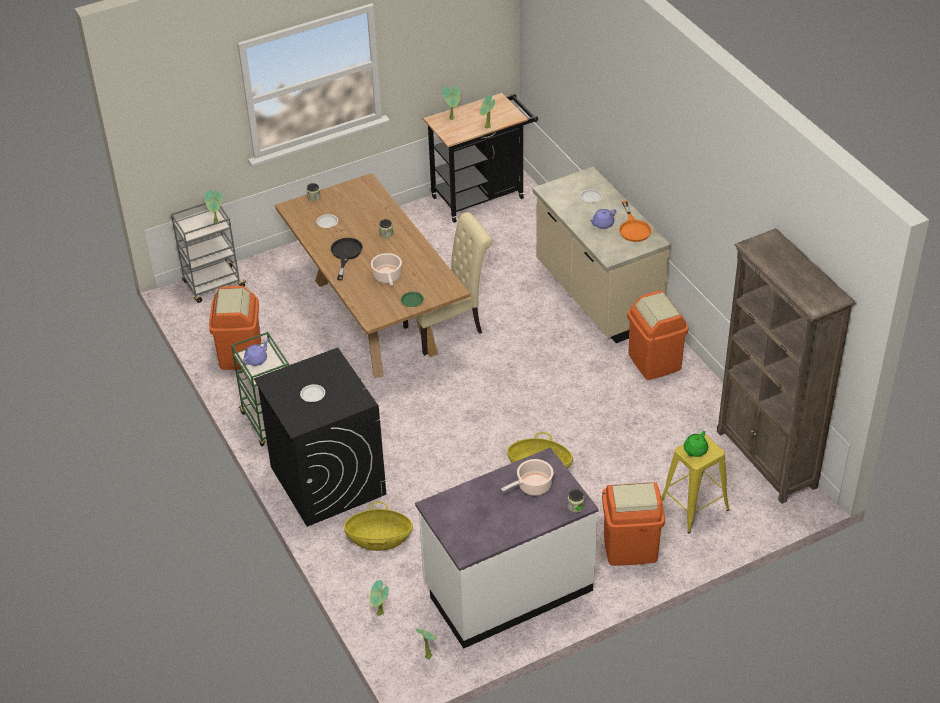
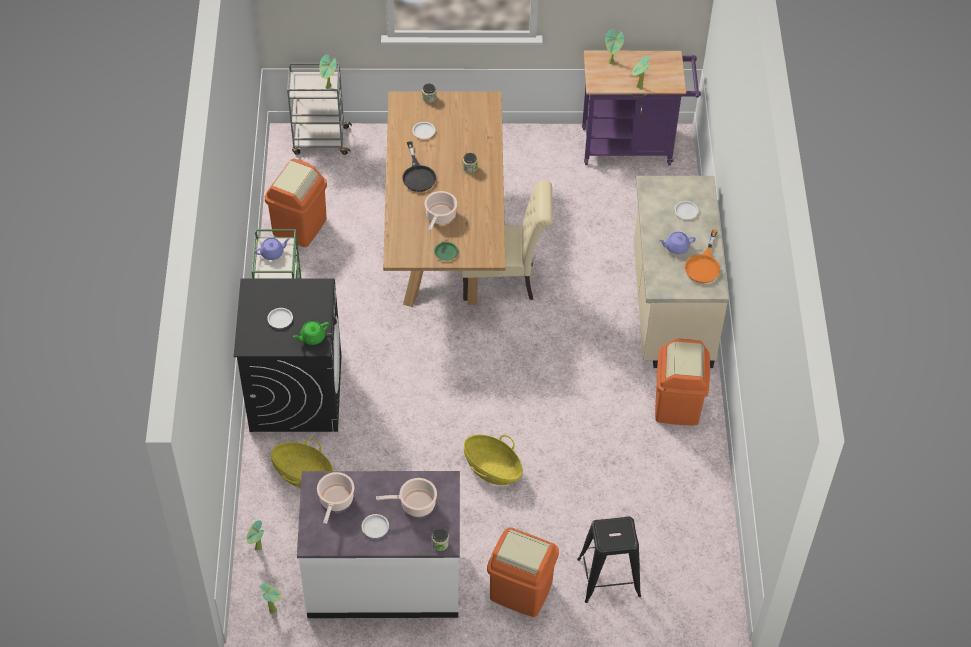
camera: 25 degrees right, 10 degrees up
(345, 254) = (418, 175): black frying pan -> black frying pan turned 135 degrees clockwise
(462, 512) = (336, 501): none -> cooking pot
(482, 195) = (633, 145): black cart -> purple cart
(511, 517) = (375, 527): none -> white plate
(693, 507) = (608, 577): yellow stool -> black stool
(695, 451) = (610, 532): green teapot -> green teapot (312, 337)
(766, 459) = (714, 561): brown bookcase -> none

